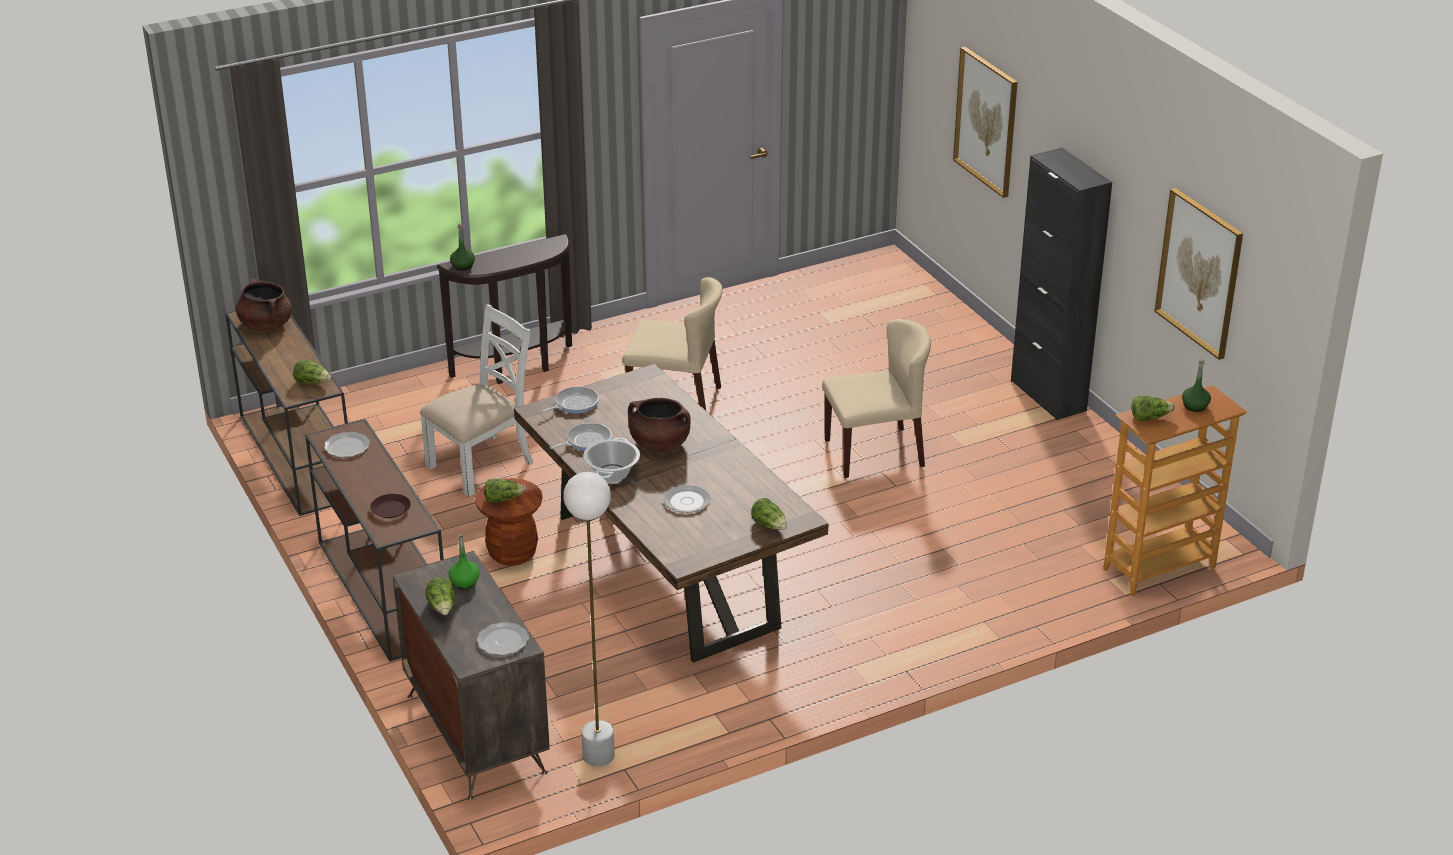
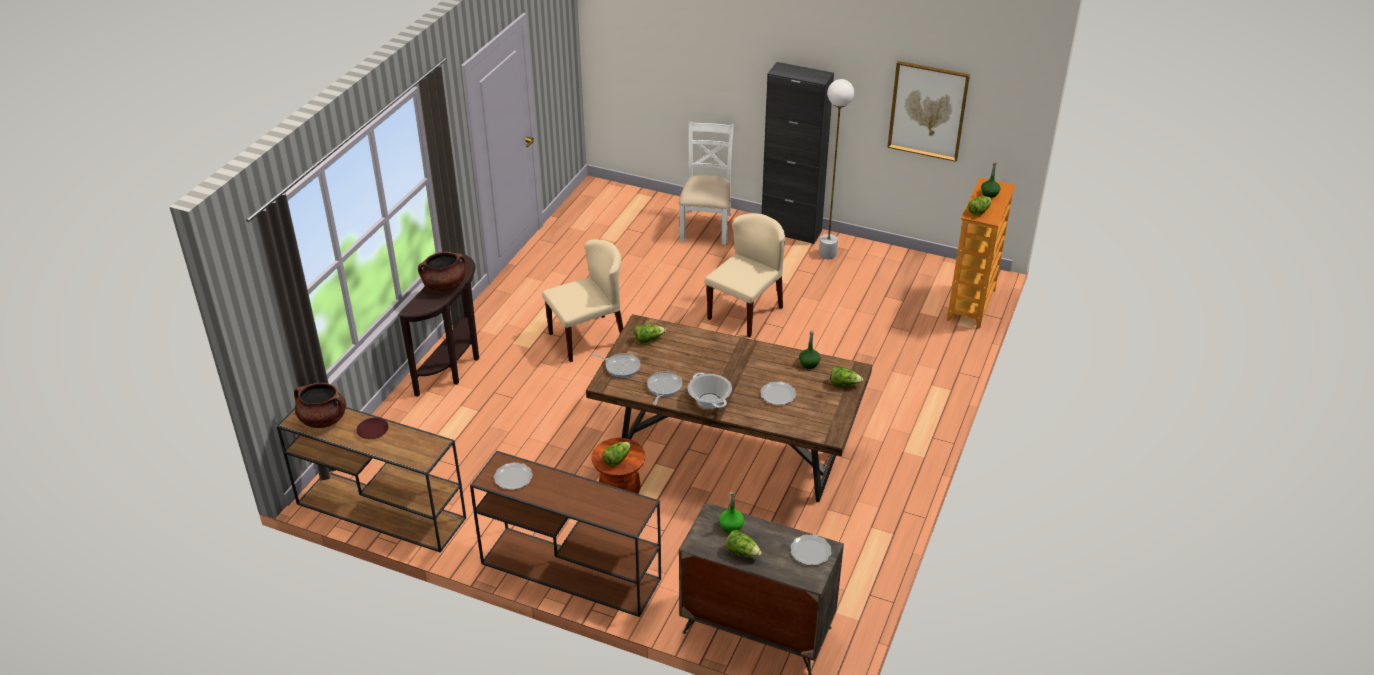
camera: 40 degrees left, 5 degrees up
(312, 382) = (420, 444): lettuce -> lettuce (648, 339)
(390, 509) = (607, 505): brown plate -> brown plate (372, 431)
(463, 266) = (419, 306): green bottle -> green bottle (809, 363)
(481, 464) = (519, 446): white chair -> white chair (706, 226)
(574, 404) = (621, 367): frying pan -> frying pan turned 105 degrees clockwise
(598, 756) = (845, 596): white floor lamp -> white floor lamp (827, 254)
(659, 444) = (710, 366): brown cooking pot -> brown cooking pot (444, 285)
(986, 121) = (685, 63): picture -> none

